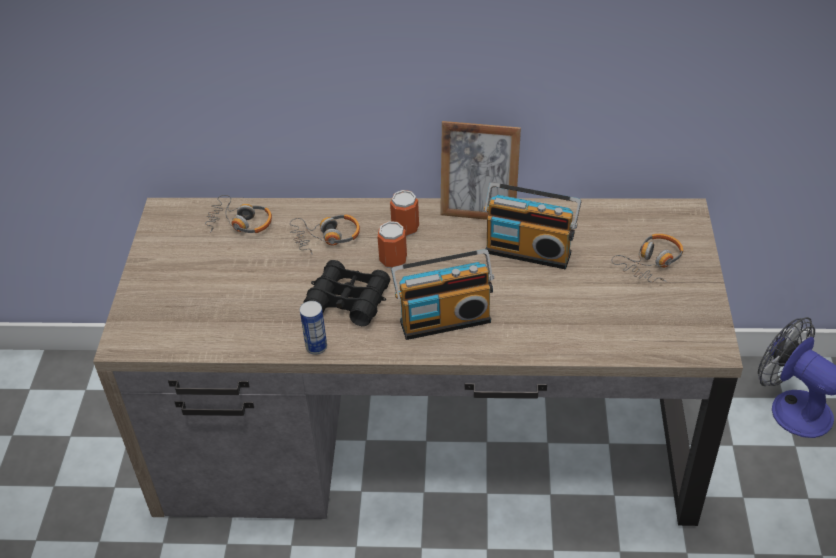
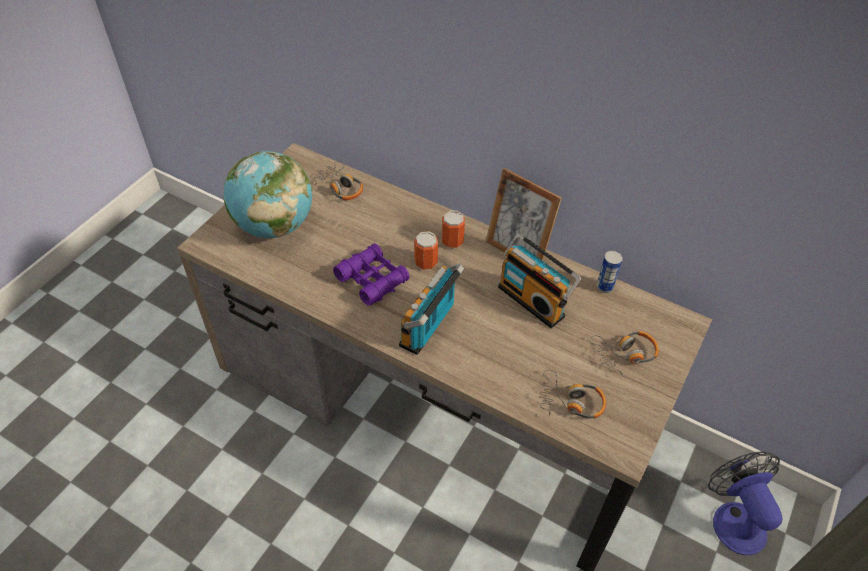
camera: 25 degrees right, 5 degrees up
(194, 291) = (274, 225): none -> globe
(316, 347) = (325, 305): can -> can (604, 287)
(326, 238) = (390, 224): headphones -> headphones (570, 401)
(348, 300) = (372, 279): black binoculars -> purple binoculars
(444, 319) = (430, 326): radio -> radio turned 105 degrees clockwise

